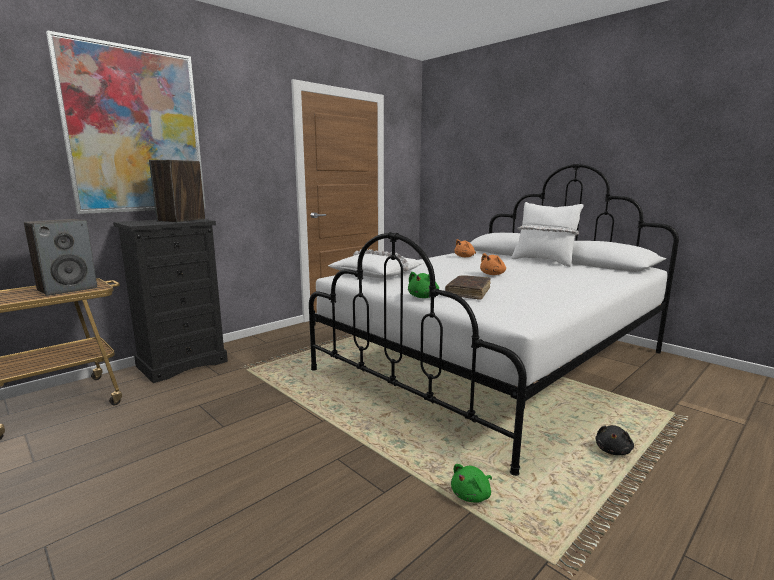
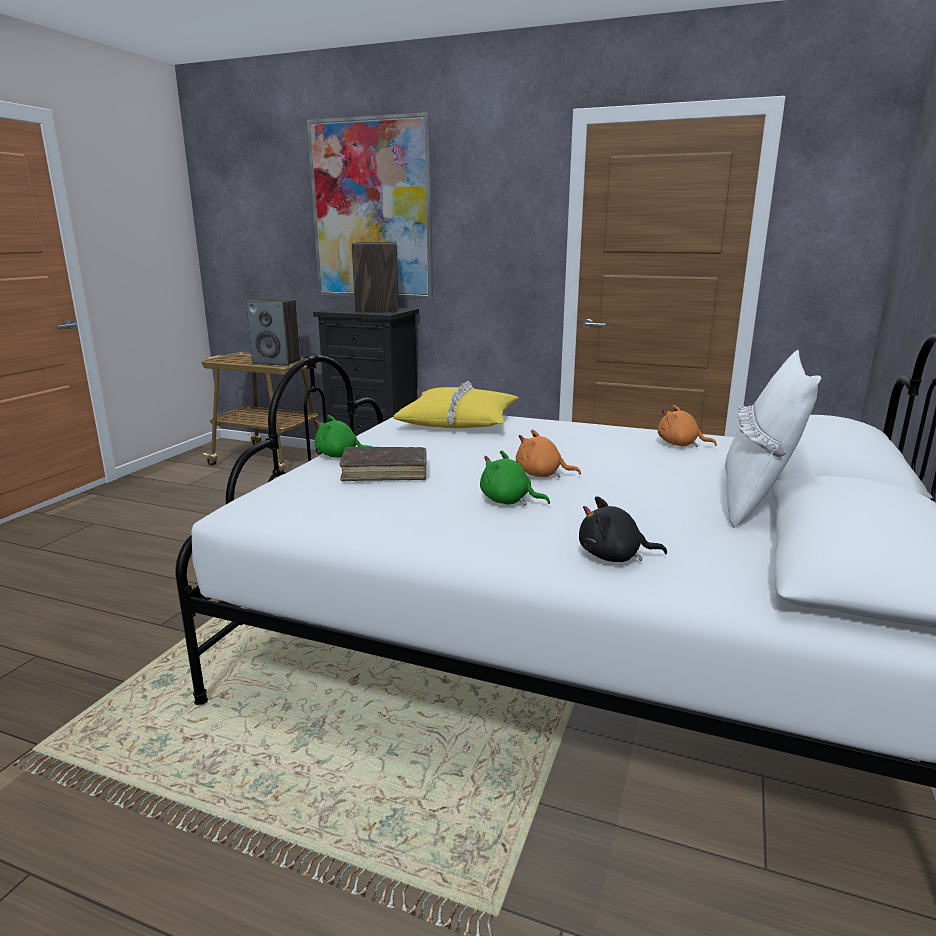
camera: 65 degrees right, 5 degrees up
(377, 273) = (459, 421): white pillow -> yellow pillow
(472, 495) = (157, 679): green plush toy -> green plush toy (508, 501)
(613, 450) = (293, 803): black plush toy -> black plush toy (614, 557)

